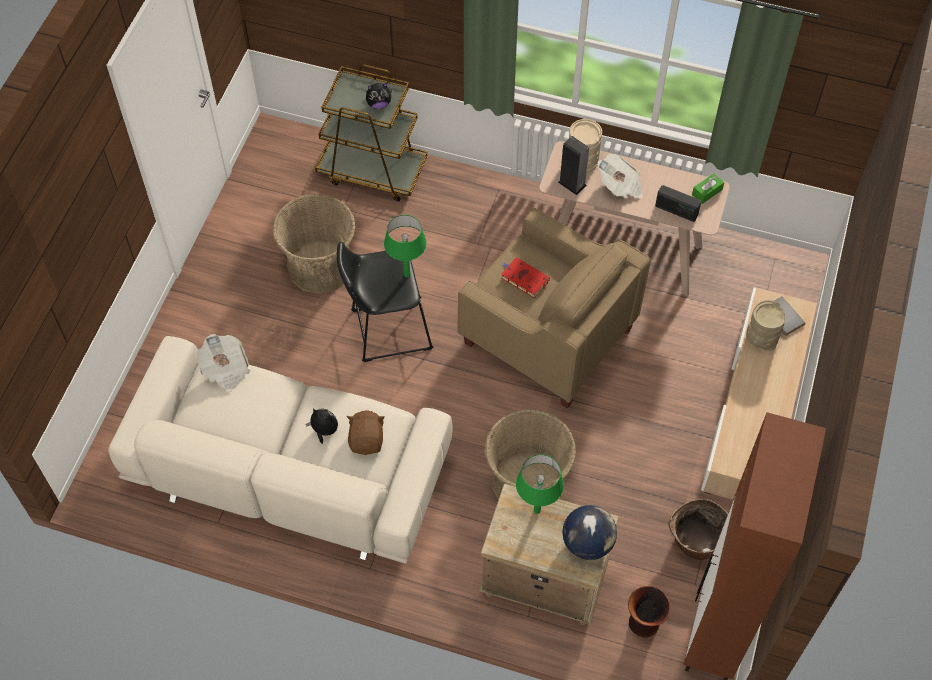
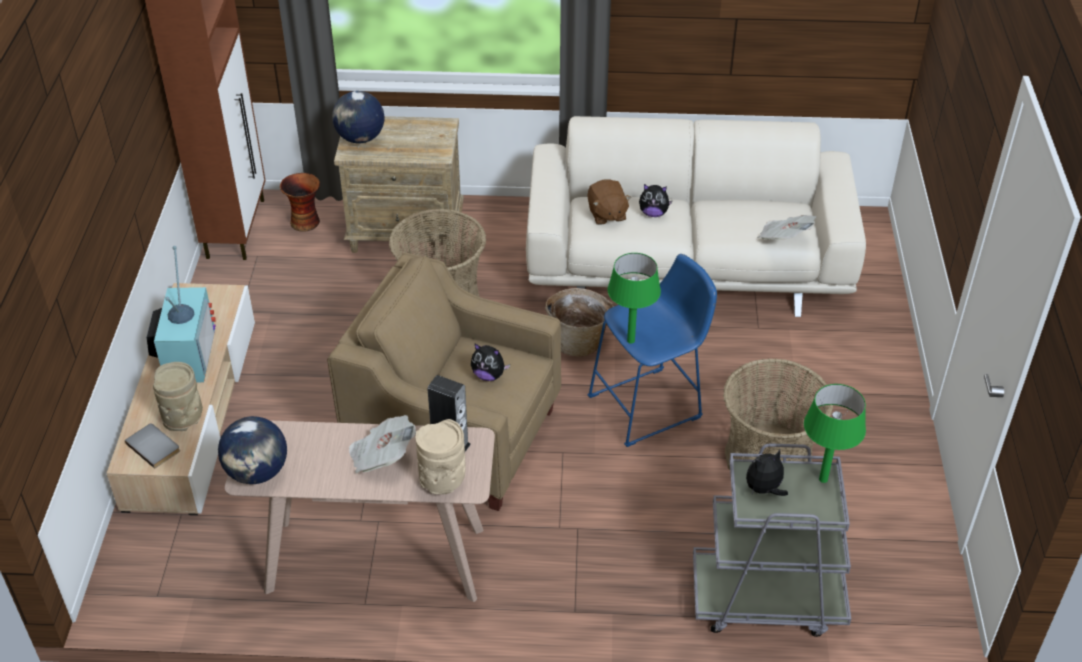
camera: 165 degrees right, 15 degrees down
(372, 171) = (766, 598): brown cart -> grey cart
(386, 330) = (650, 405): black stool -> blue stool
(523, 278) = (489, 375): red book -> plush toy
(536, 510) = (414, 150): green table lamp -> green table lamp (823, 479)
(676, 210) = (299, 440): radio -> none
(695, 542) = (258, 285): basket -> basket (579, 341)
(707, 192) = (257, 472): green tissue box -> globe
(761, 401) = (186, 354): none -> television

